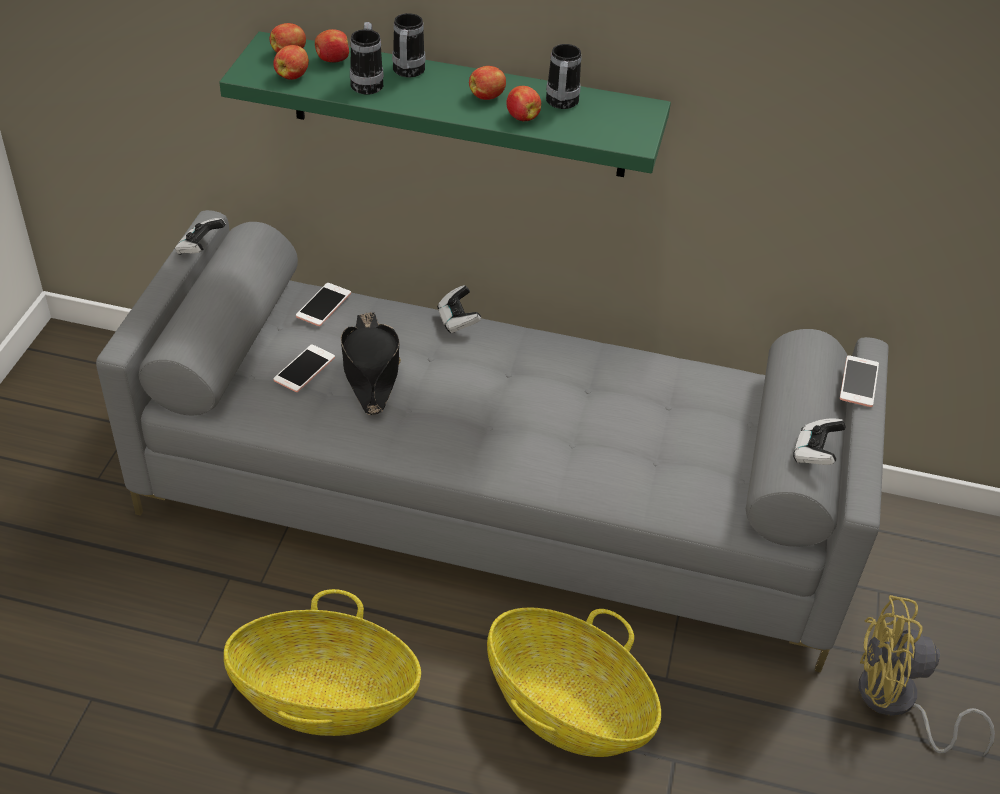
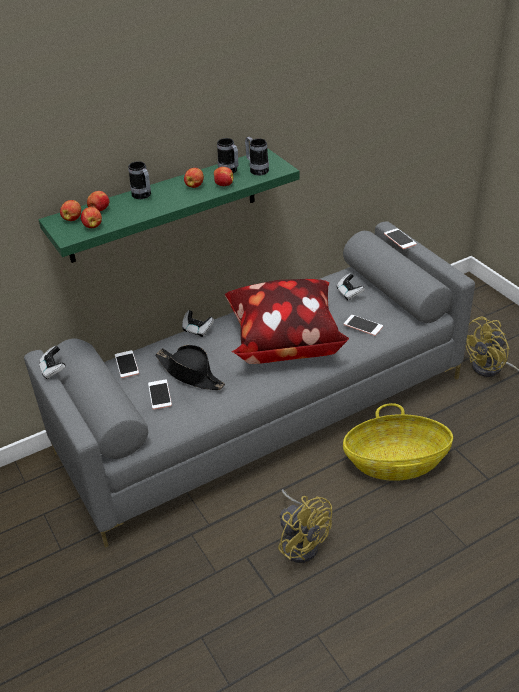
camera: 40 degrees left, 5 degrees down
(324, 696) = (301, 541): basket -> yellow fan
(368, 82) = (133, 209): mug -> mug (256, 170)
(535, 415) = (283, 342): none -> pillow
(667, 472) = (363, 325): none -> phone
(815, 453) = (423, 271): game controller -> game controller (349, 293)

